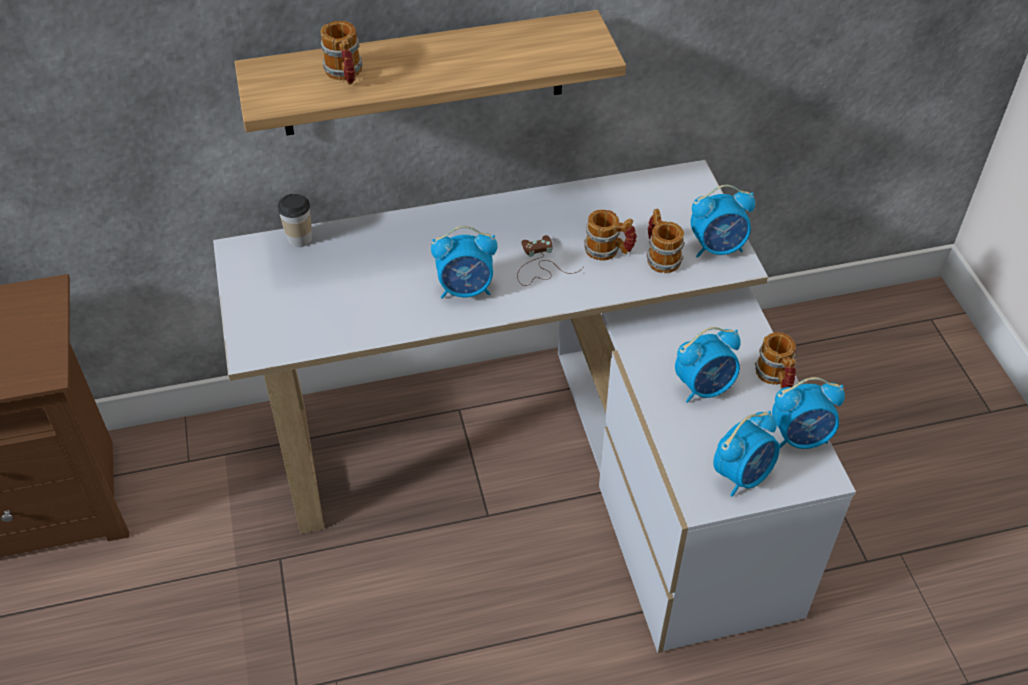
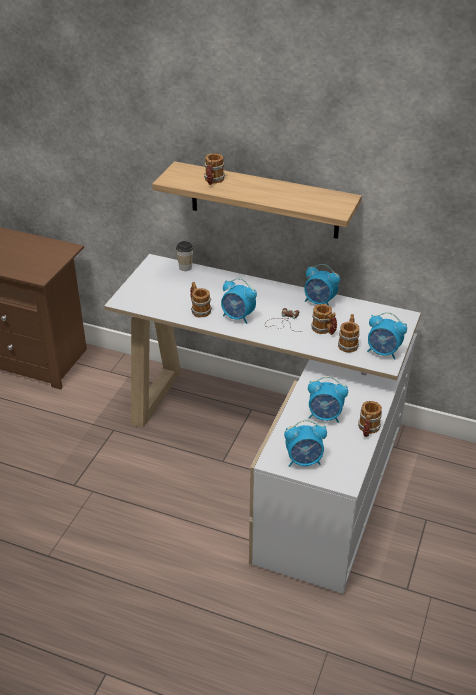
camera: 35 degrees right, 10 degrees down
(394, 305) = (199, 309): none -> mug
(800, 437) = (352, 460): alarm clock -> alarm clock (319, 302)

